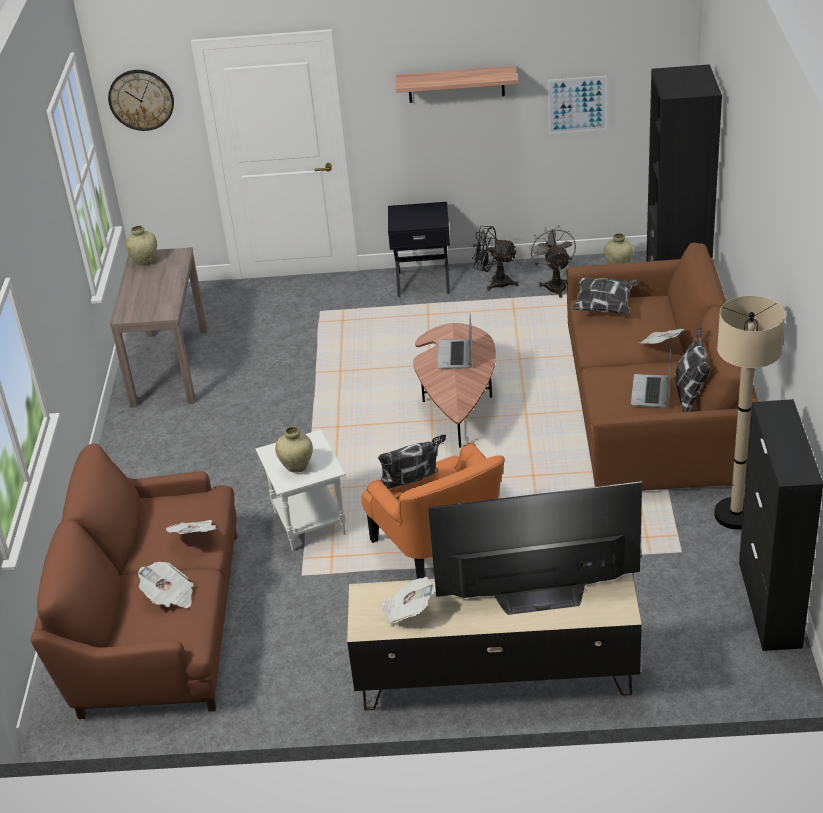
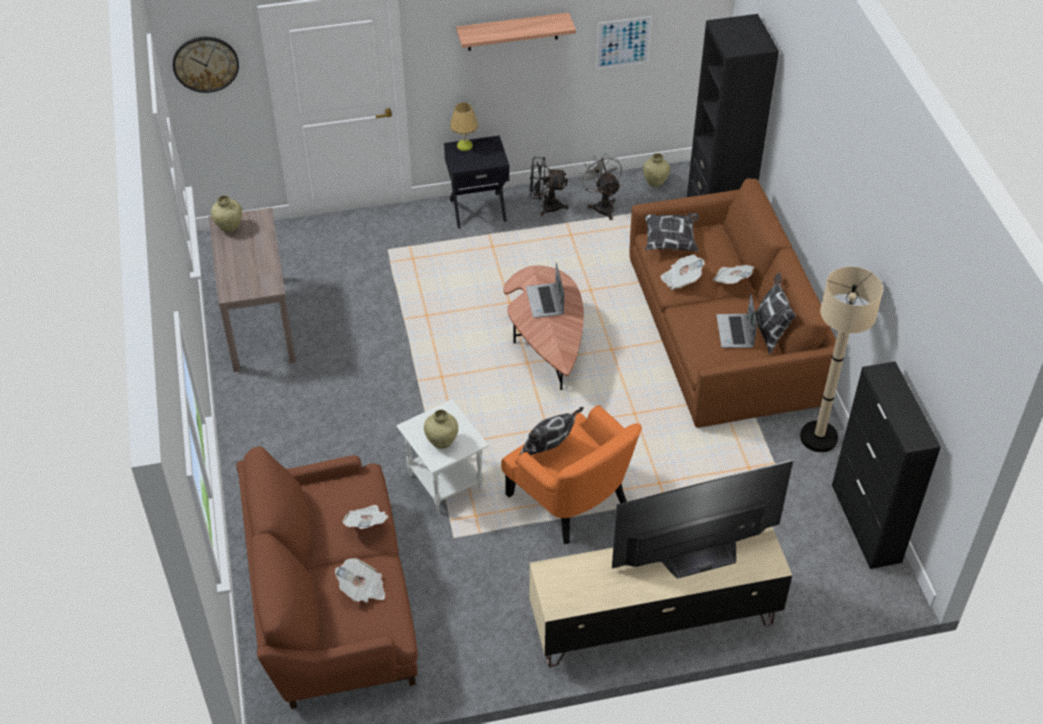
camera: 15 degrees left, 10 degrees up
(407, 611) = (589, 584): newspaper -> newspaper (681, 280)
(408, 208) = (464, 145): none -> table lamp

